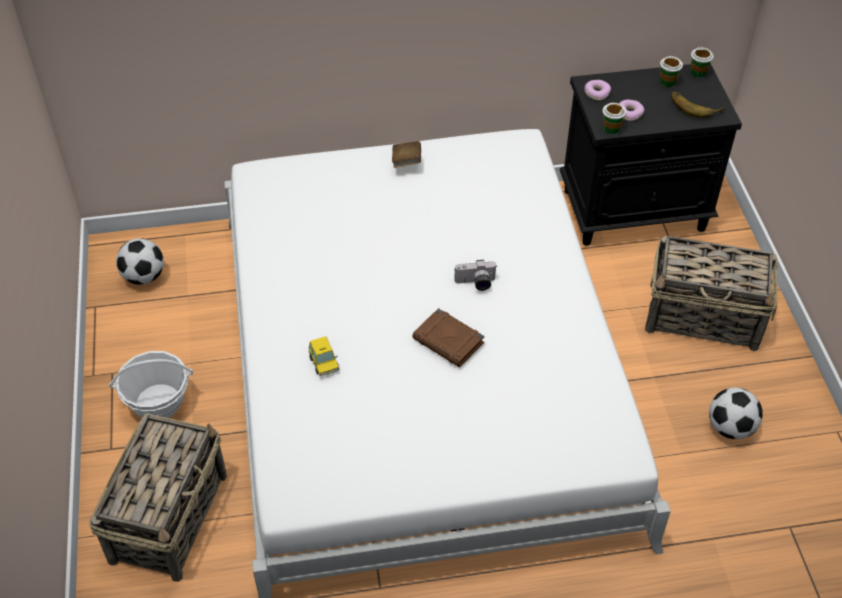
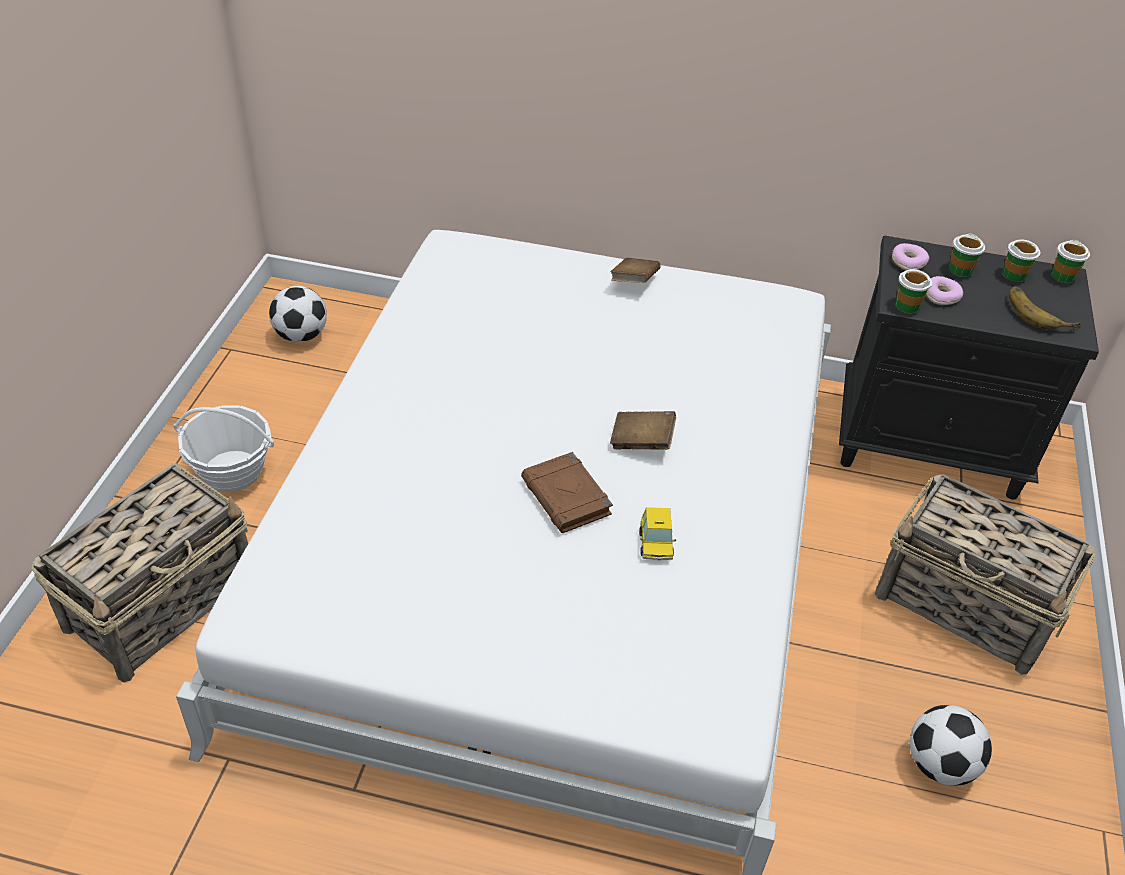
camera: 20 degrees right, 5 degrees down
(324, 363) = (396, 470): toy car -> toy car (655, 544)
(475, 283) = (641, 442): camera -> brown book
(632, 89) = (960, 270): none -> cup

